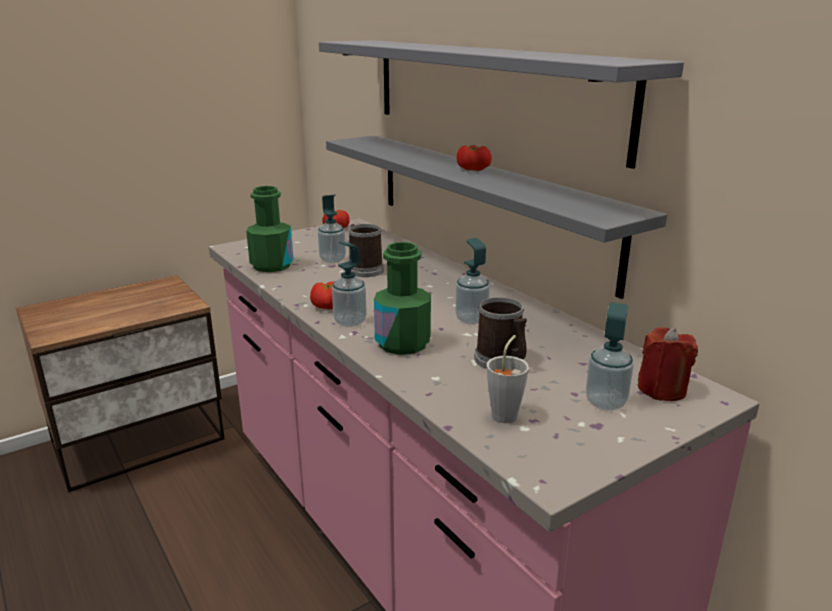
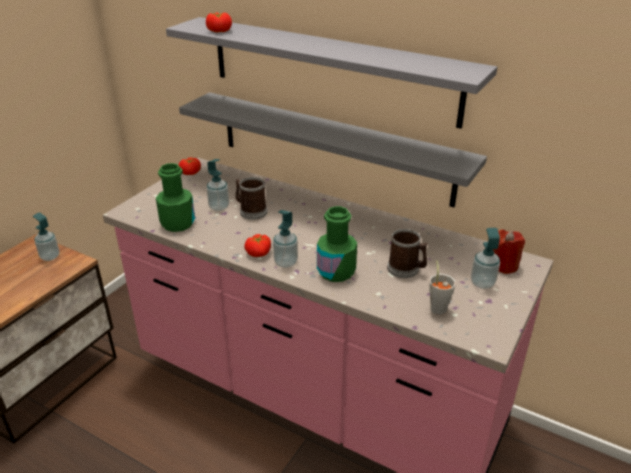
camera: 25 degrees left, 10 degrees up
(471, 319) = (361, 240): soap dispenser -> soap dispenser (50, 257)
(473, 169) = (330, 128): tomato -> tomato (219, 31)

